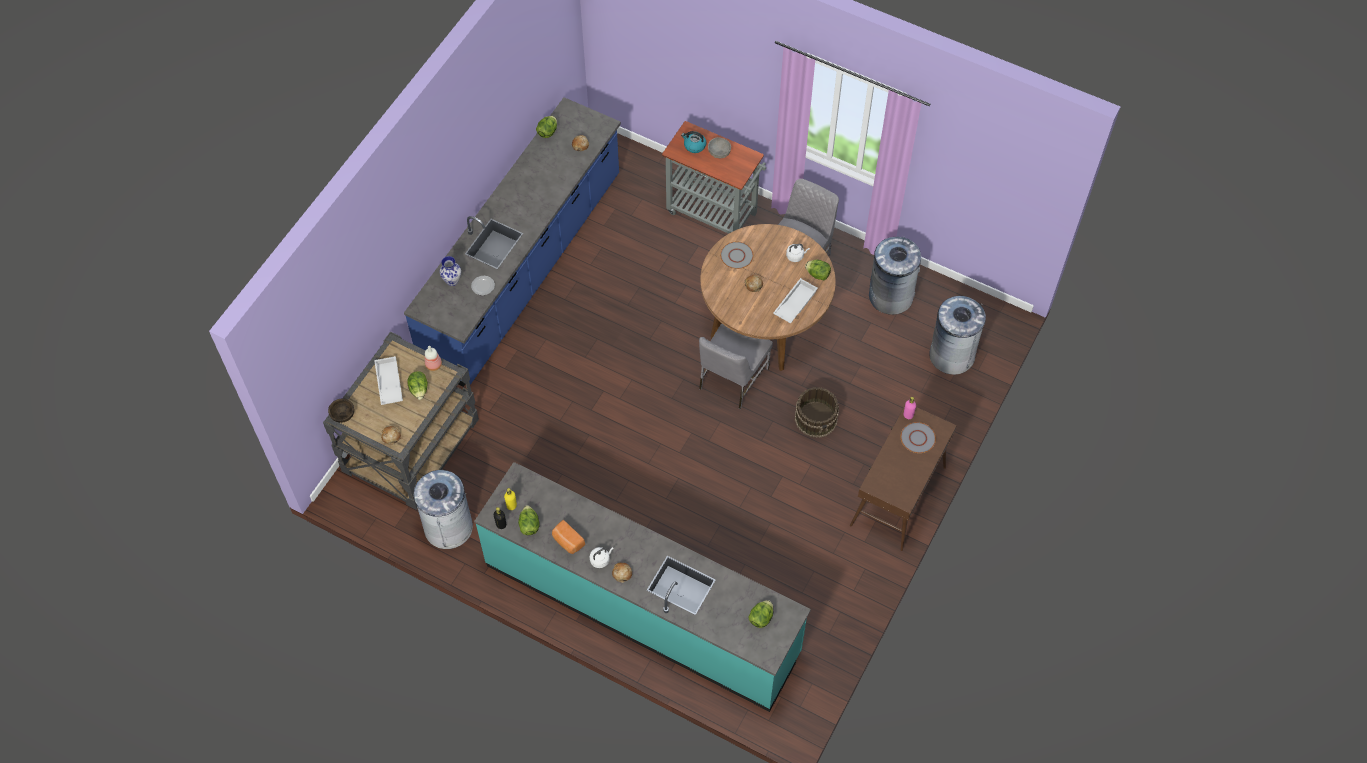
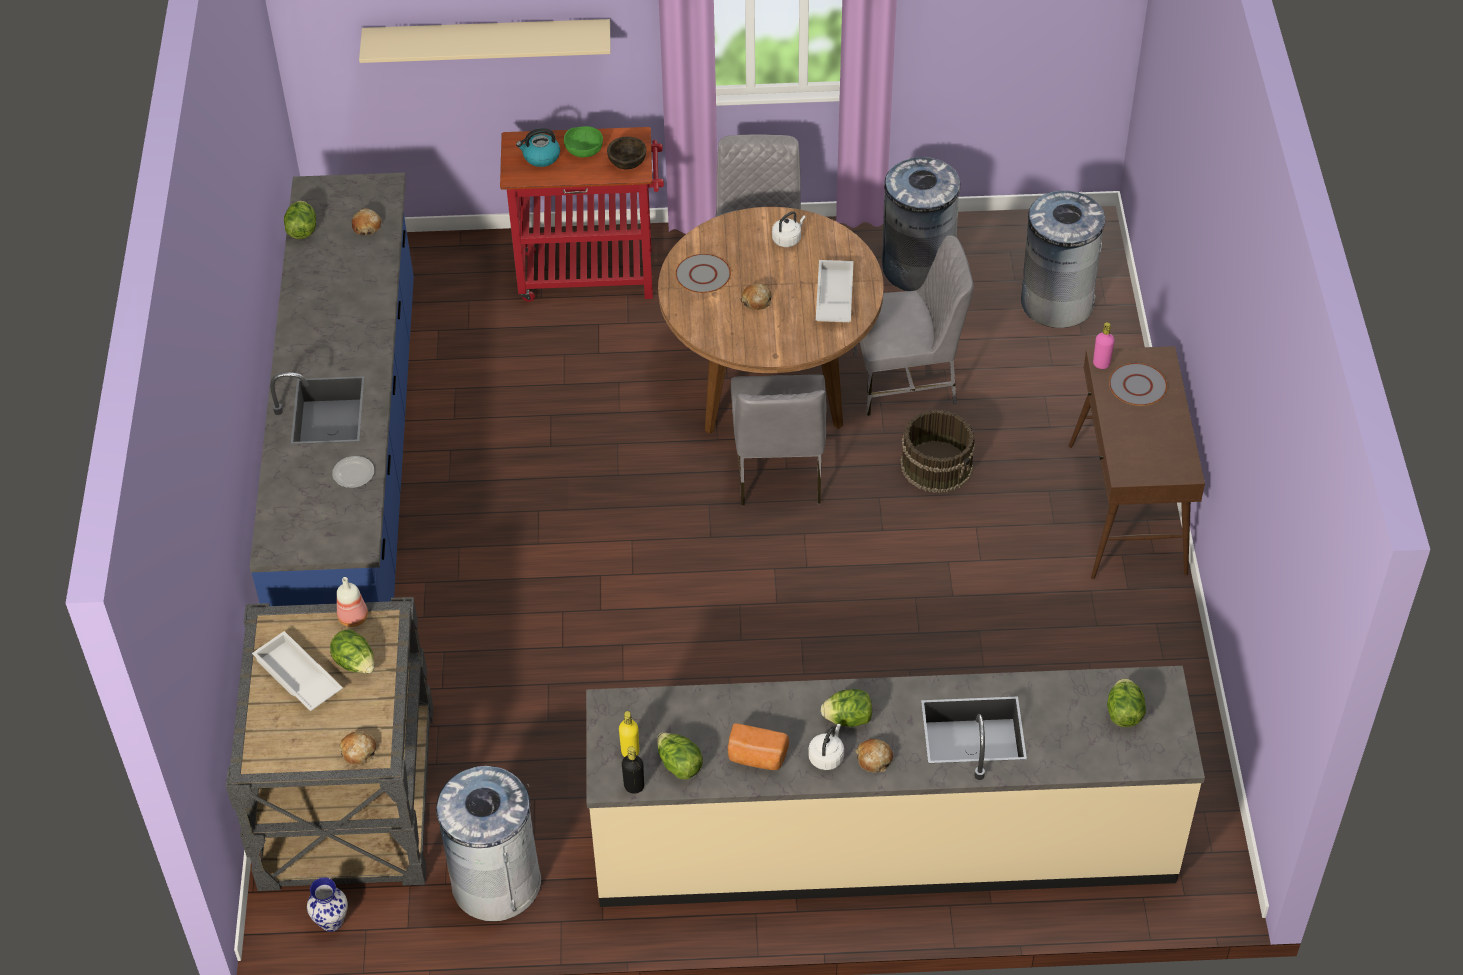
camera: 30 degrees left, 10 degrees down
(342, 415) = (252, 759): brown bowl -> brown bowl (627, 163)
(452, 281) = (298, 488): vase -> vase (332, 922)
(642, 608) = (883, 840): turquoise counter -> beige counter
(691, 69) = (487, 40): none -> beige shelf
(713, 214) = (589, 275): grey cart -> red cart
(719, 152) = (584, 150): grey bowl -> green bowl
(818, 274) = (837, 248): lettuce -> lettuce (848, 719)
(836, 360) = (907, 380): none -> grey chair

